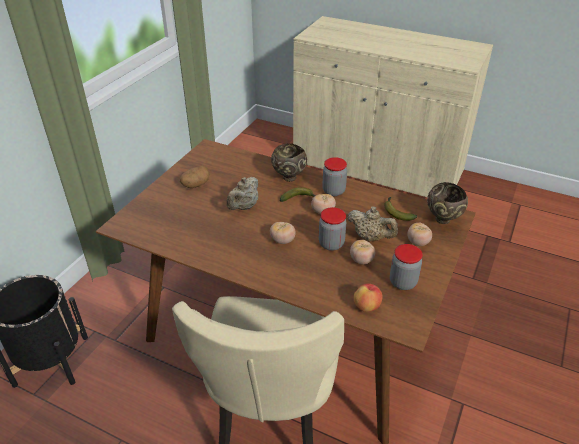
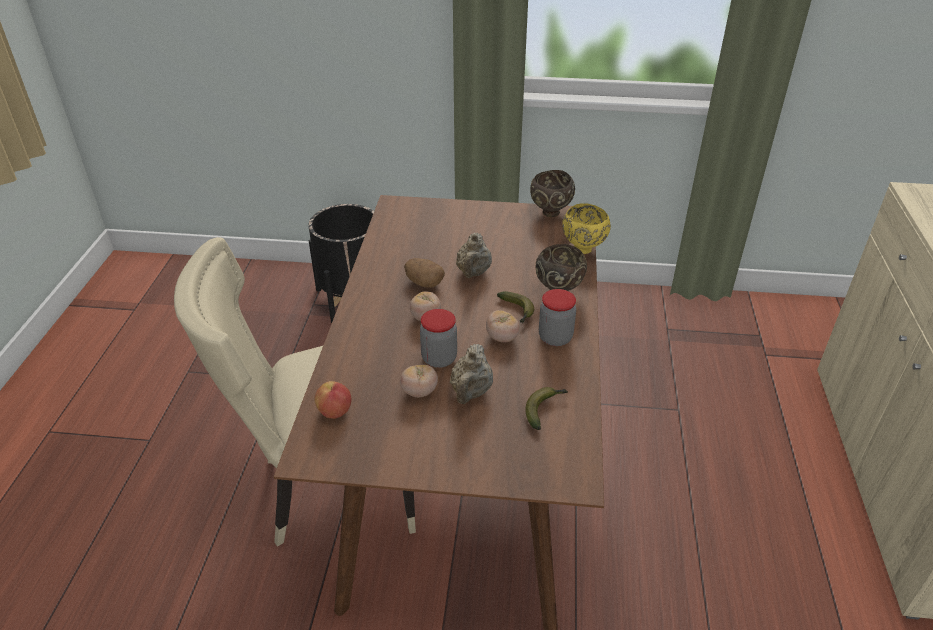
camera: 70 degrees right, 0 degrees up
(195, 185) = (493, 228): potato -> potato (424, 283)
(244, 207) = (473, 273): beige teapot -> beige teapot turned 90 degrees counterclockwise
(250, 156) = (584, 249): none -> yellow bowl
(403, 282) = (392, 439): jar -> none
(418, 242) = (484, 443): tomato -> none
(443, 220) = (556, 465): brown bowl -> brown bowl (550, 213)

